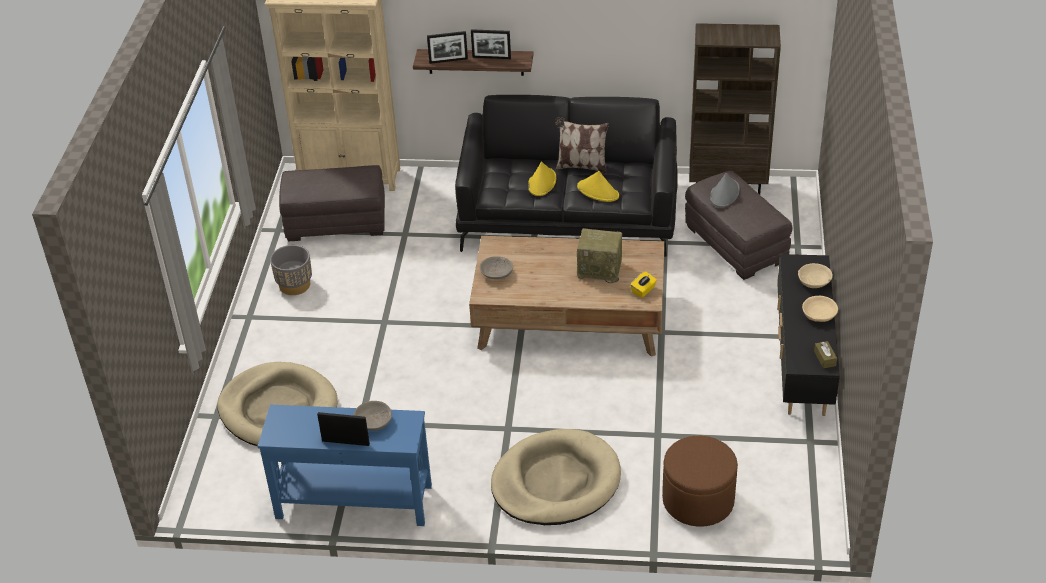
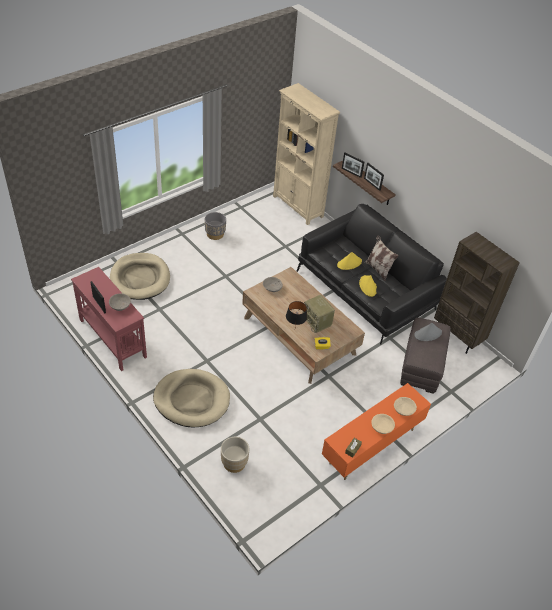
camera: 40 degrees right, 5 degrees up
(337, 222) = (266, 221): grey ottoman -> none
(353, 501) = (112, 338): blue console table -> red console table
(589, 297) = (294, 329): none -> black table lamp
(698, 500) = (234, 463): brown ottoman -> beige planter
(802, 362) = (371, 446): black tv stand -> orange tv stand

